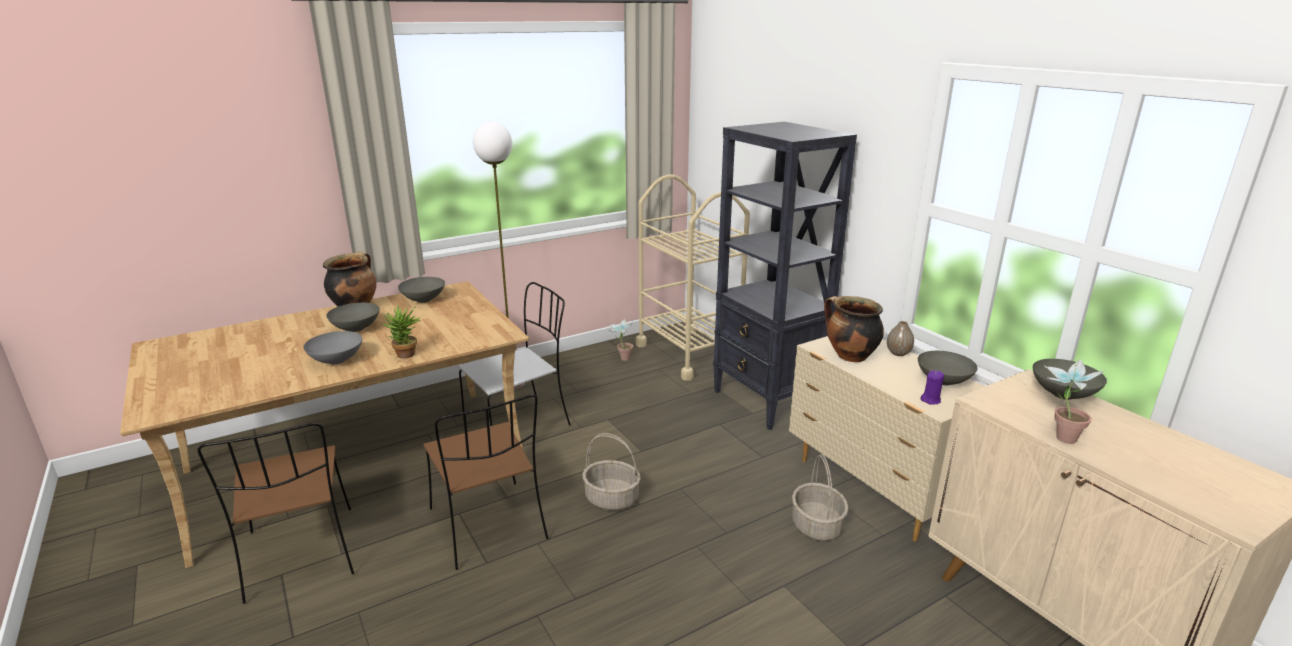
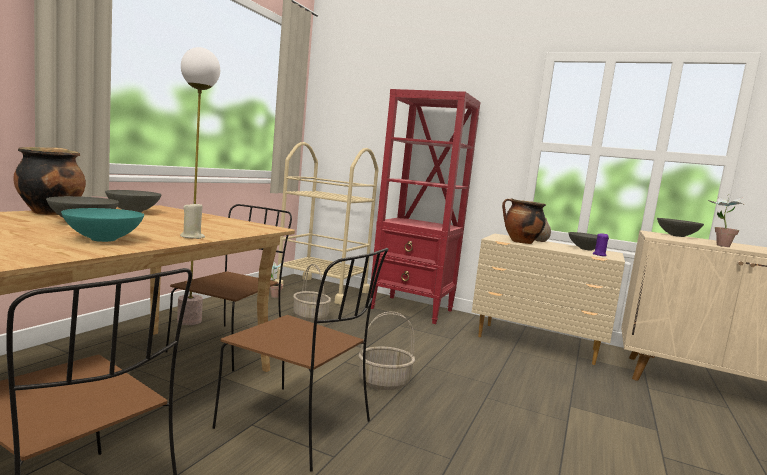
camera: 35 degrees left, 15 degrees down
(337, 360) = (103, 239): grey bowl -> turquoise bowl
(406, 356) = (192, 237): potted plant -> beige candle
(519, 422) = (229, 345): white chair -> brown chair
(767, 401) = (412, 310): black bookcase -> red bookcase
(817, 526) = (538, 369): basket -> basket (310, 317)

